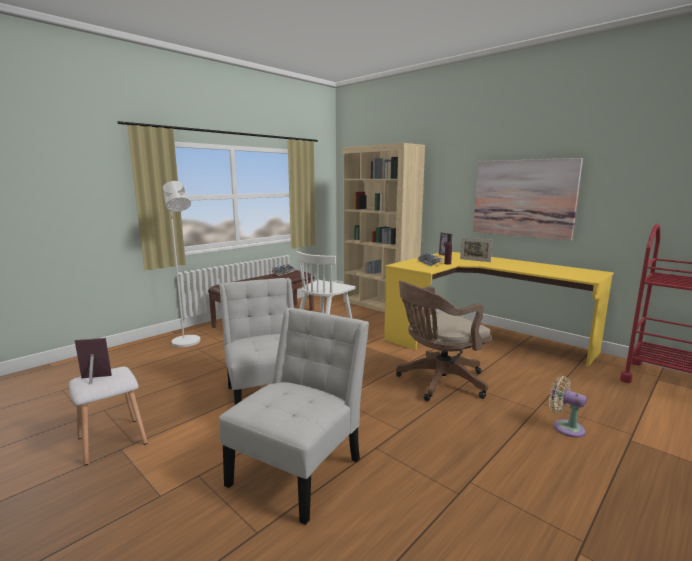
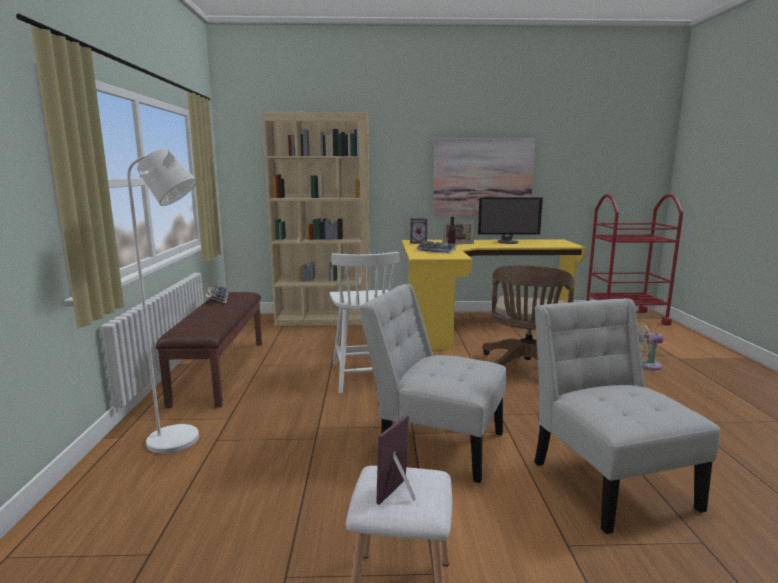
camera: 45 degrees left, 0 degrees up
(530, 266) = (508, 242): none -> monitor

